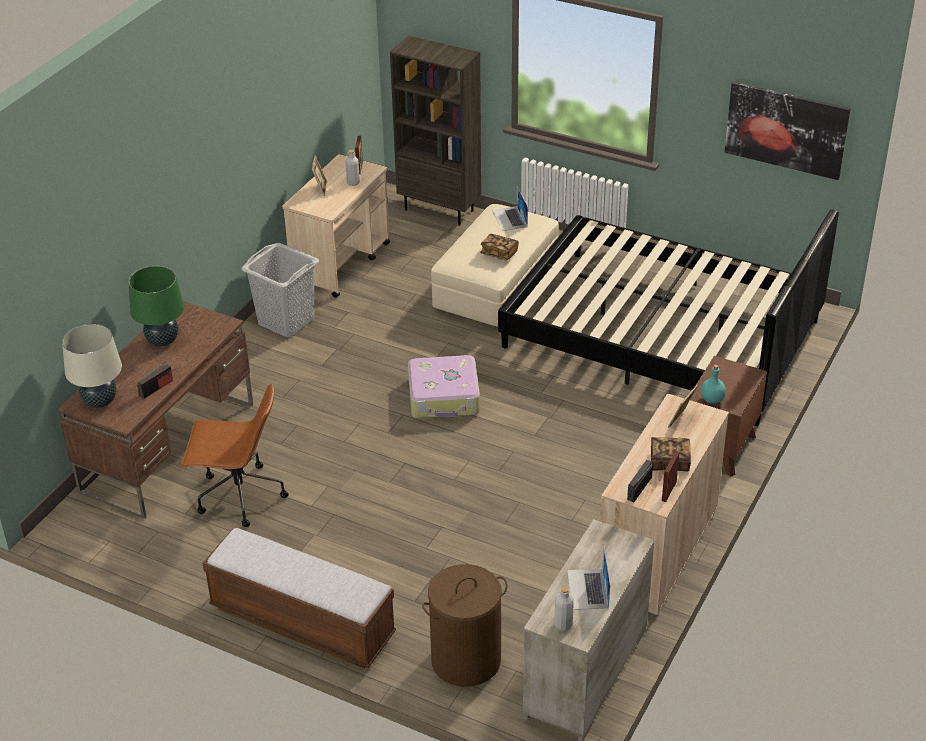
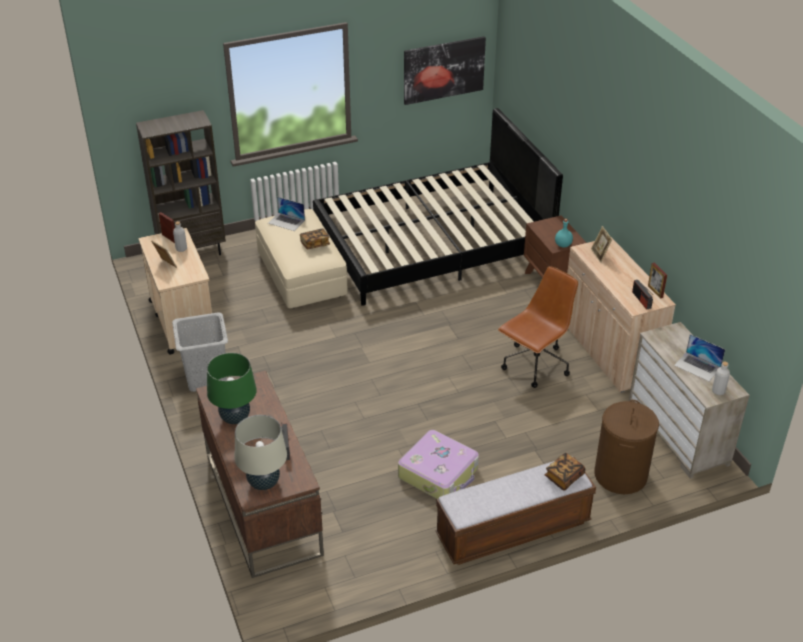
camera: 50 degrees left, 0 degrees up
(239, 496) = (357, 495): brown office chair -> brown office chair (535, 366)
(444, 397) = (377, 353): suitcase -> suitcase (439, 473)
(669, 462) = (630, 278): book -> book (564, 477)

